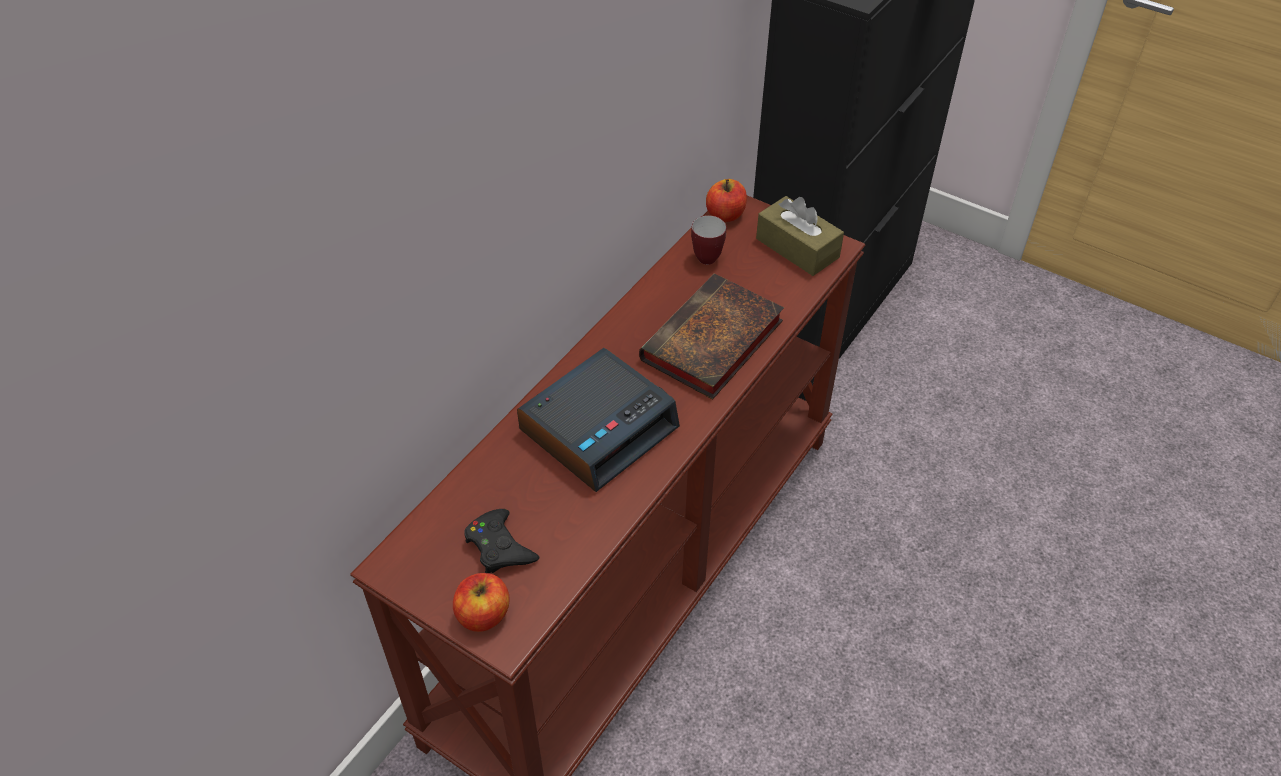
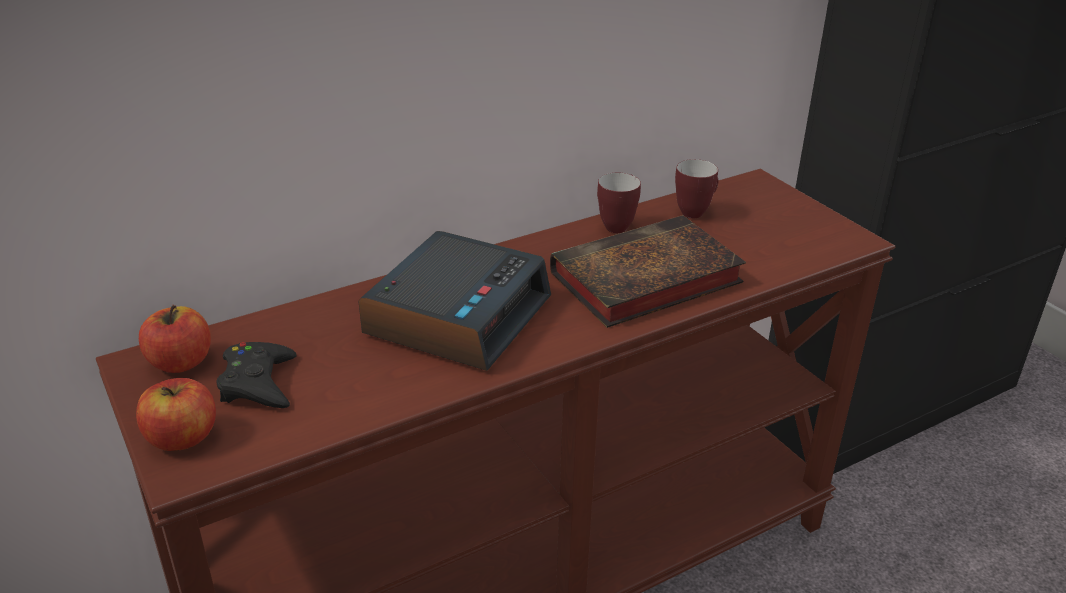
camera: 25 degrees right, 15 degrees down
(599, 427) = (458, 315): alarm clock -> alarm clock turned 45 degrees counterclockwise
(655, 293) = (612, 225): none -> mug
(725, 215) = (739, 186): apple -> apple (180, 362)
(797, 248) = (806, 229): brown tissue box -> none

